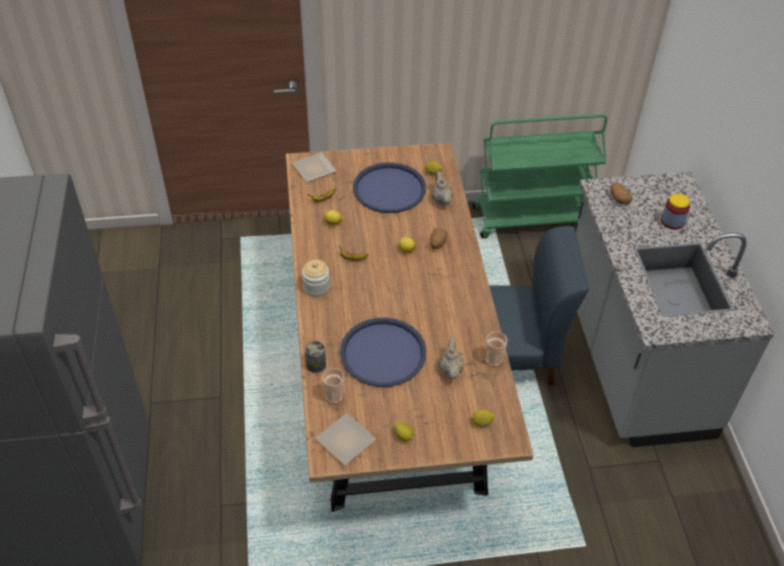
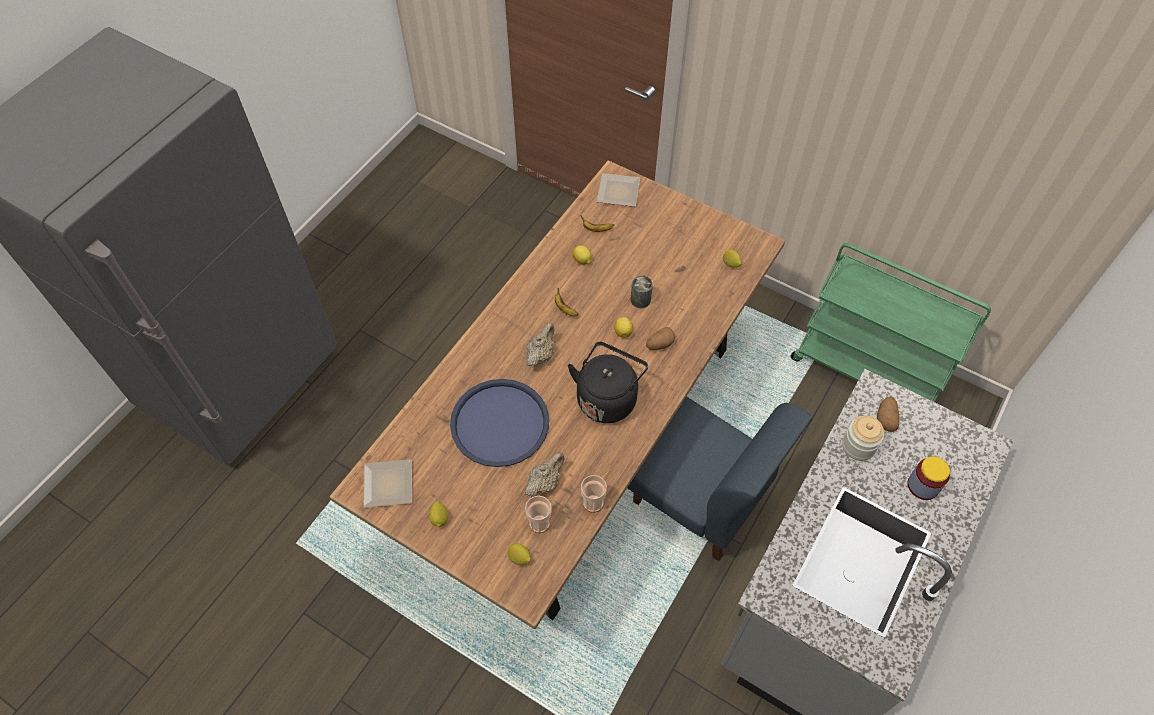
camera: 40 degrees right, 10 degrees up
(316, 287) = (504, 317): jar -> jar (858, 446)
(316, 365) = (433, 394): can -> can (640, 300)
(334, 397) = (418, 436): cup -> cup (539, 523)
(389, 189) = (669, 256): blue tray -> none
(437, 294) = (607, 397): none -> black kettle
(441, 199) = (710, 298): beige teapot -> beige teapot (540, 355)

